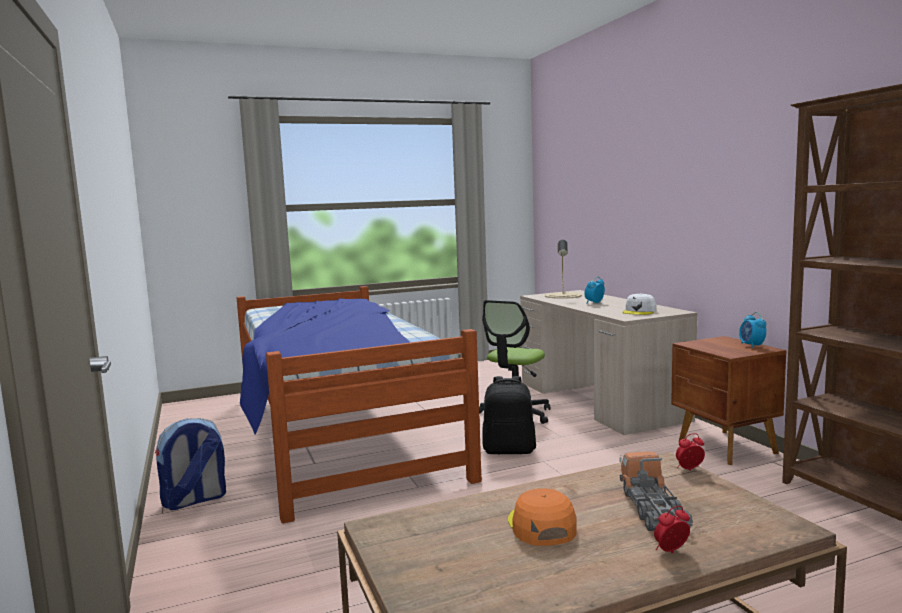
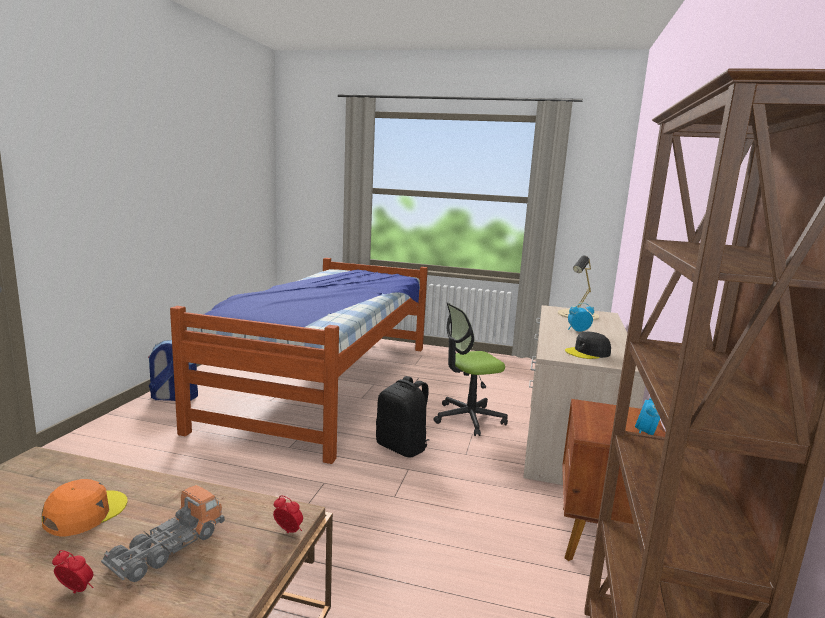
camera: 35 degrees right, 5 degrees up
(639, 311) = (588, 352): white cap -> black cap

